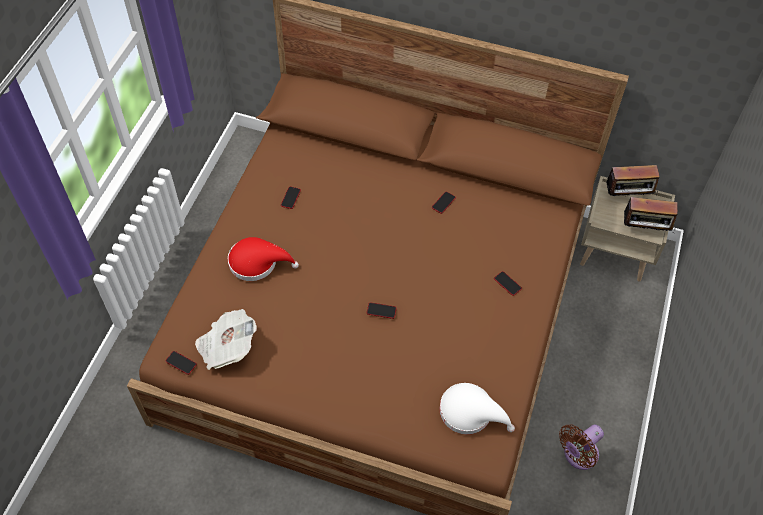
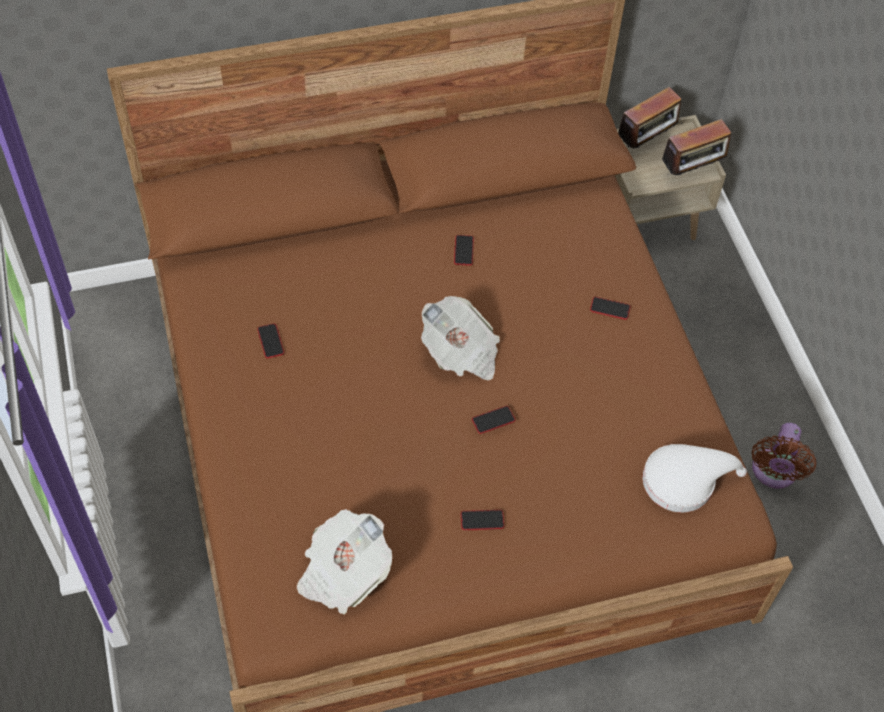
camera: 35 degrees left, 0 degrees up
(181, 363) = (297, 627): phone -> phone (482, 520)
(257, 262) = (295, 445): red hat -> none
(393, 261) = (461, 353): none -> newspaper

